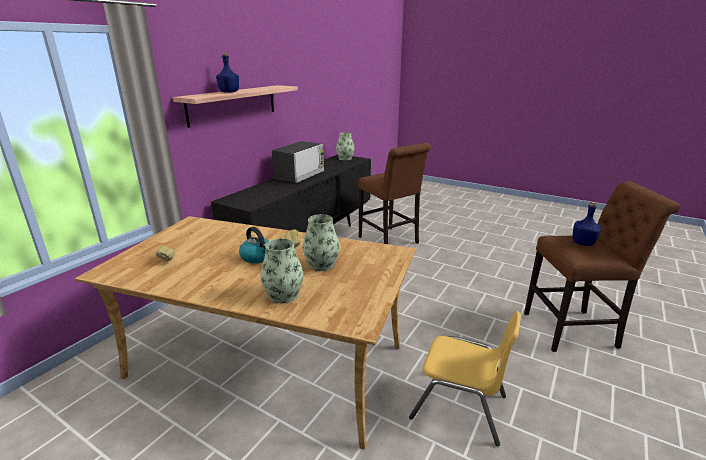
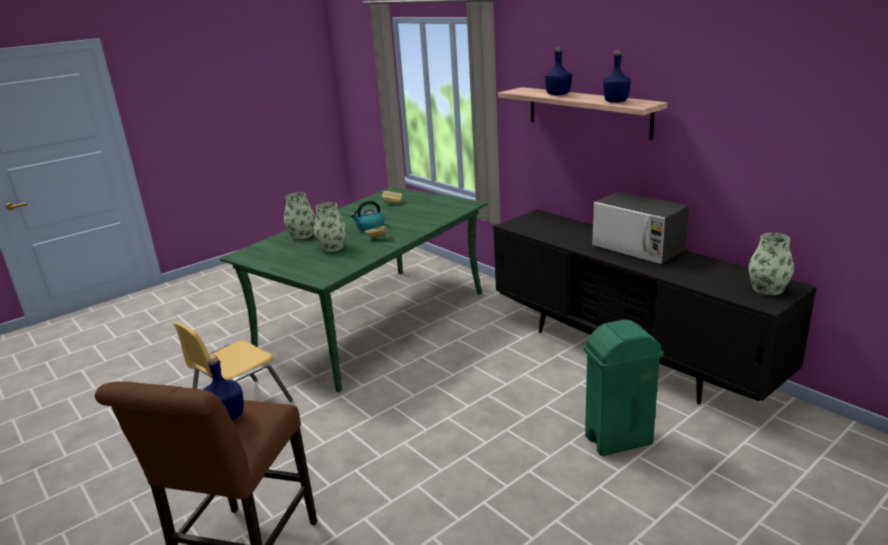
camera: 110 degrees right, 0 degrees up
(268, 361) = (375, 323): beige dining table -> green dining table
(270, 87) = (615, 101): none -> blue bottle
(390, 241) = (617, 440): brown stool -> green trash can

